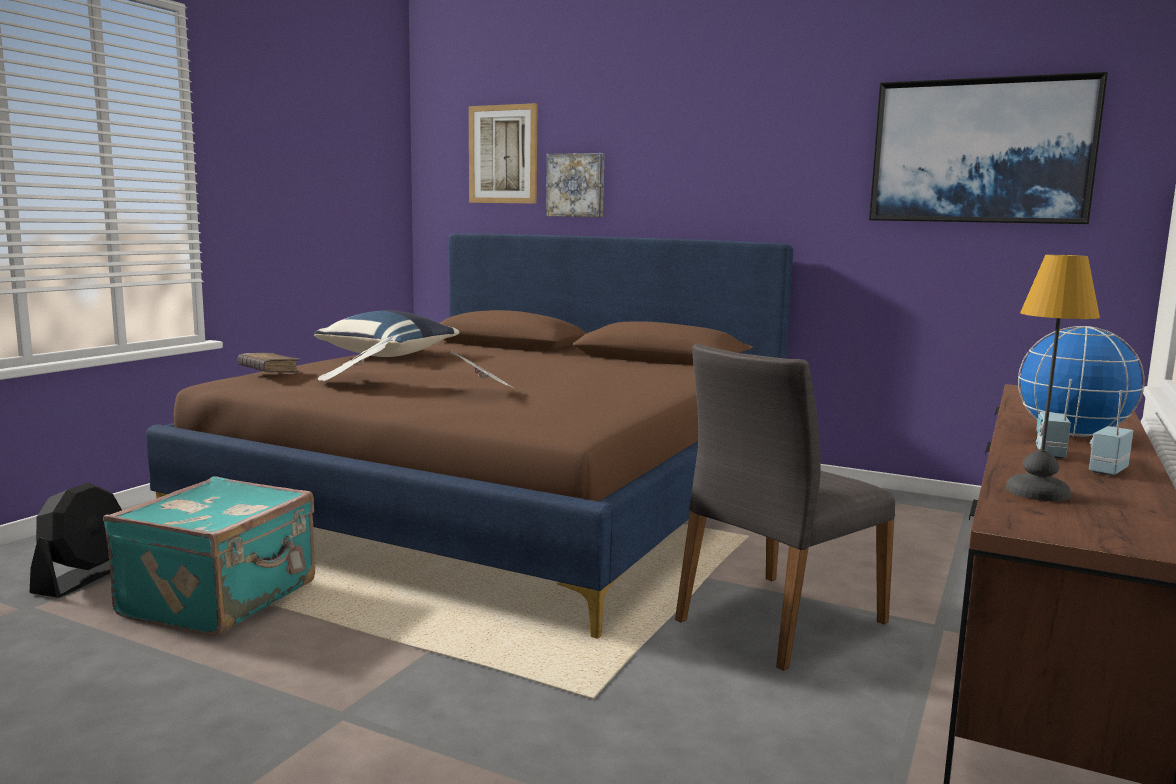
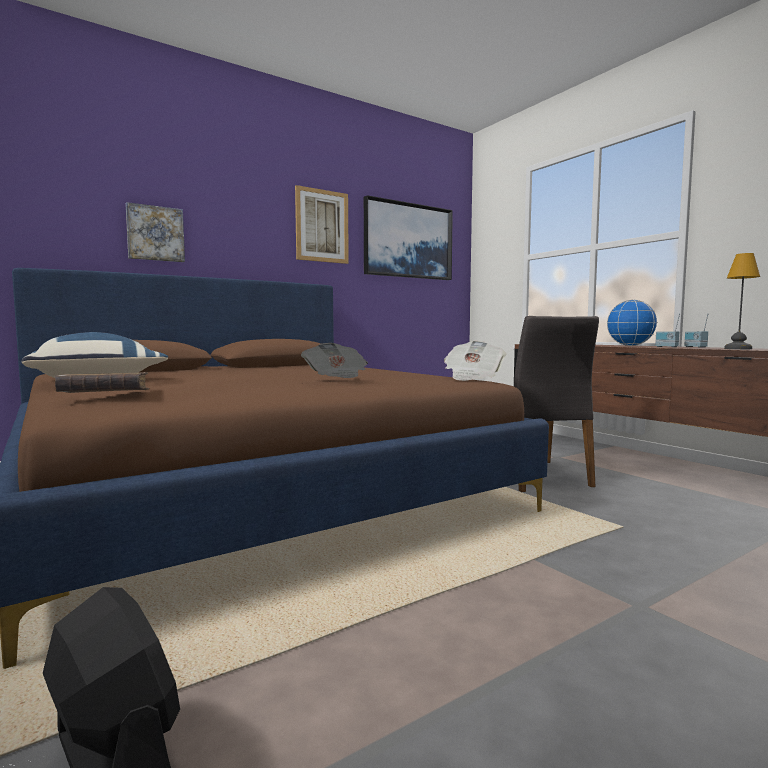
camera: 60 degrees left, 5 degrees down
(222, 599) = (343, 639): turquoise suitcase -> none
(355, 380) = (231, 385): newspaper -> newspaper (472, 378)
(503, 154) = (68, 196): picture -> picture (322, 226)

